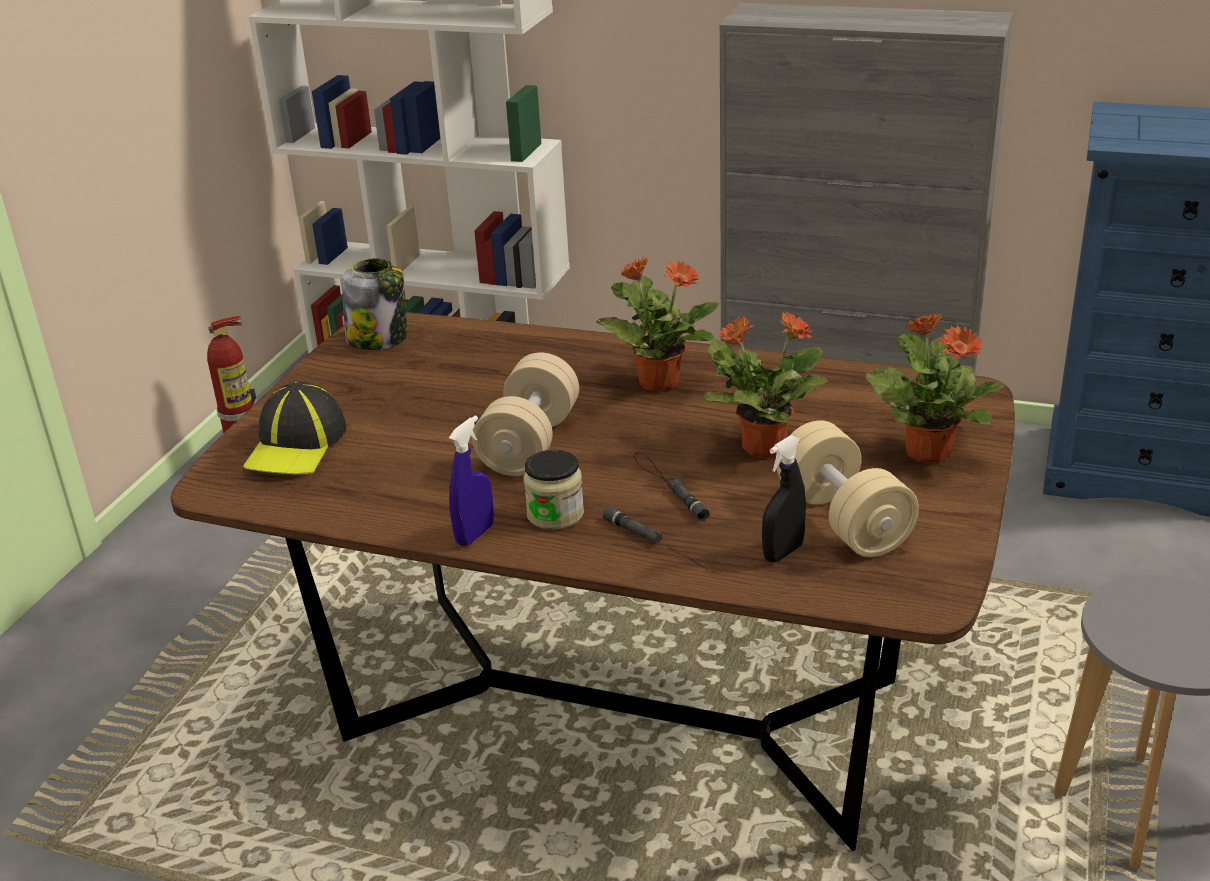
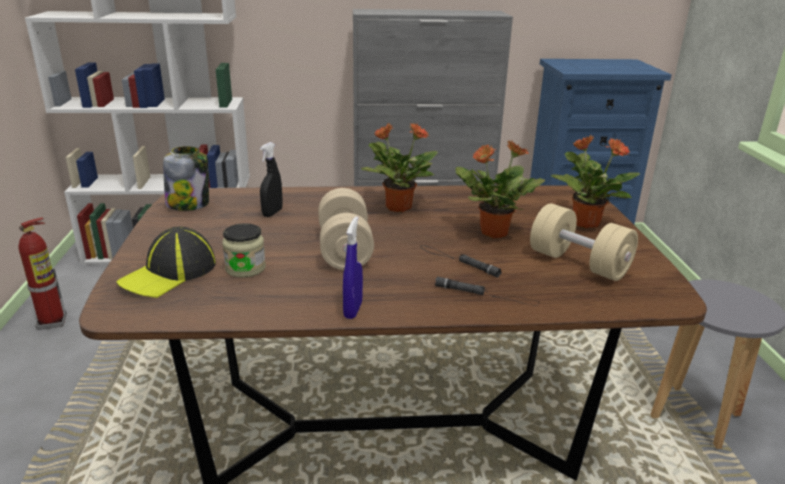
camera: 25 degrees left, 5 degrees down
(296, 444) = (169, 273): cap -> cap turned 45 degrees clockwise
(555, 514) = (399, 288): jar -> jar (245, 268)
(783, 552) = (563, 287): black spray bottle -> black spray bottle (272, 213)

